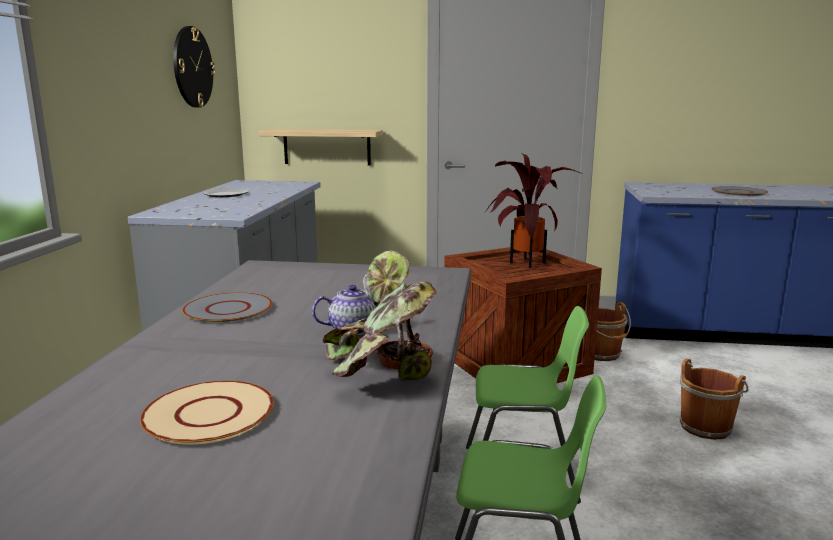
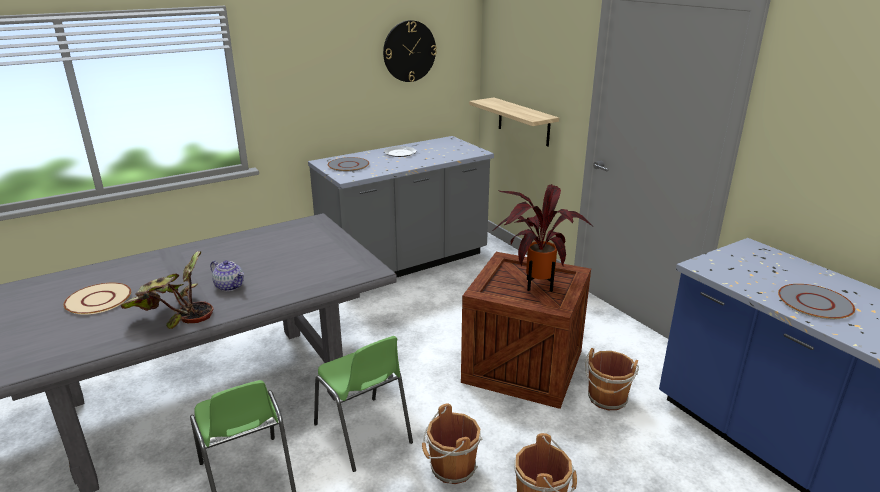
camera: 50 degrees right, 10 degrees up
(228, 310) = (229, 247): grey plate -> grey plate (348, 165)
(625, 448) = (451, 468): none -> brown bucket

